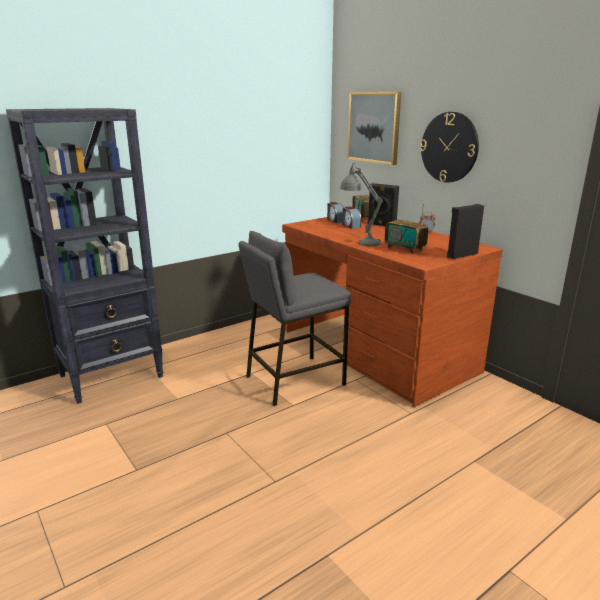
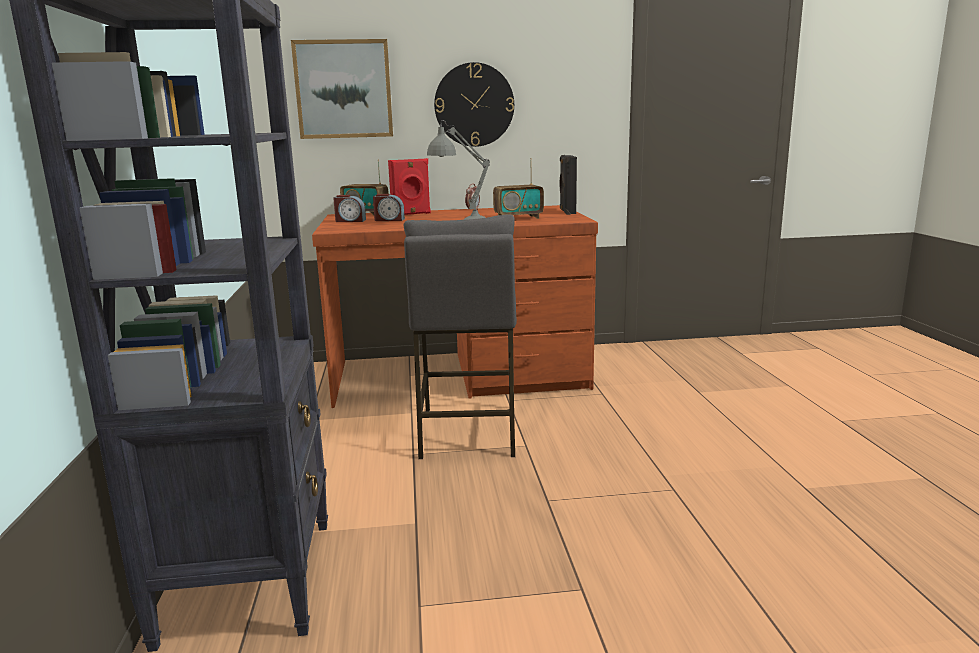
camera: 60 degrees left, 5 degrees down
(381, 225) = (411, 214): black speaker -> red speaker

